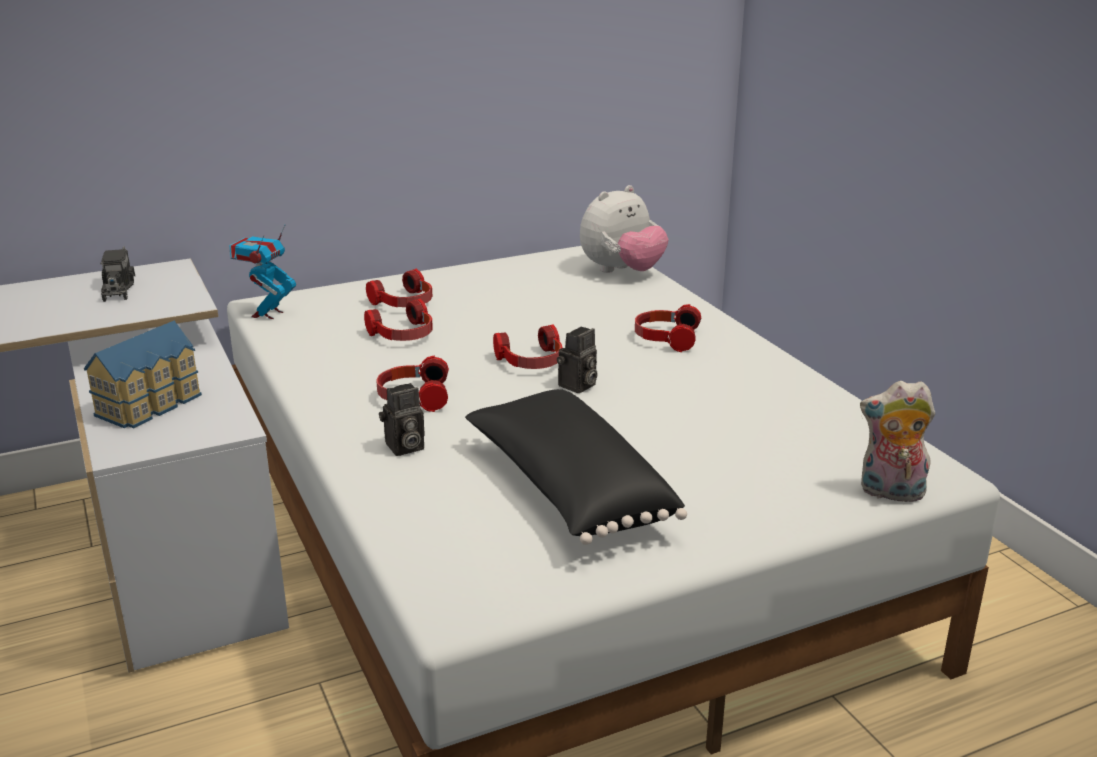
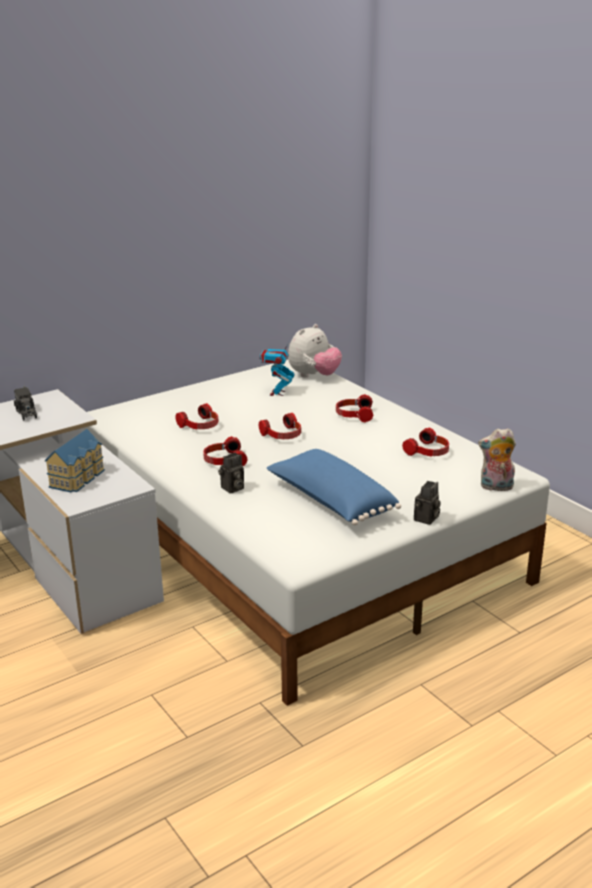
camera: 10 degrees left, 0 degrees up
(267, 314) = (110, 419): toy robot -> toy robot (277, 393)
(404, 303) = (191, 406): headphones -> headphones (428, 452)
(567, 490) = (330, 502): black pillow -> blue pillow
(577, 386) = (314, 447): camera -> camera (426, 519)

